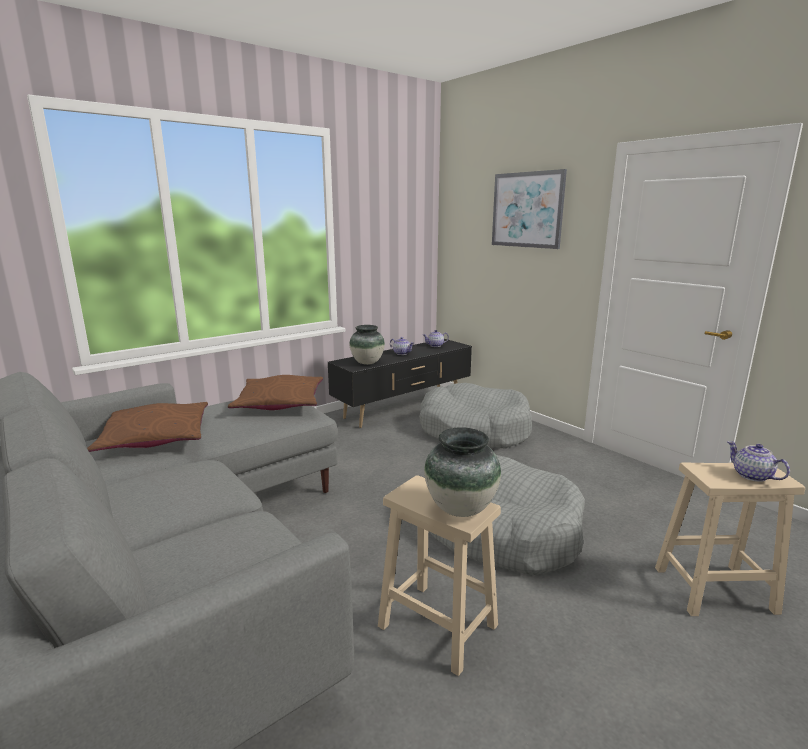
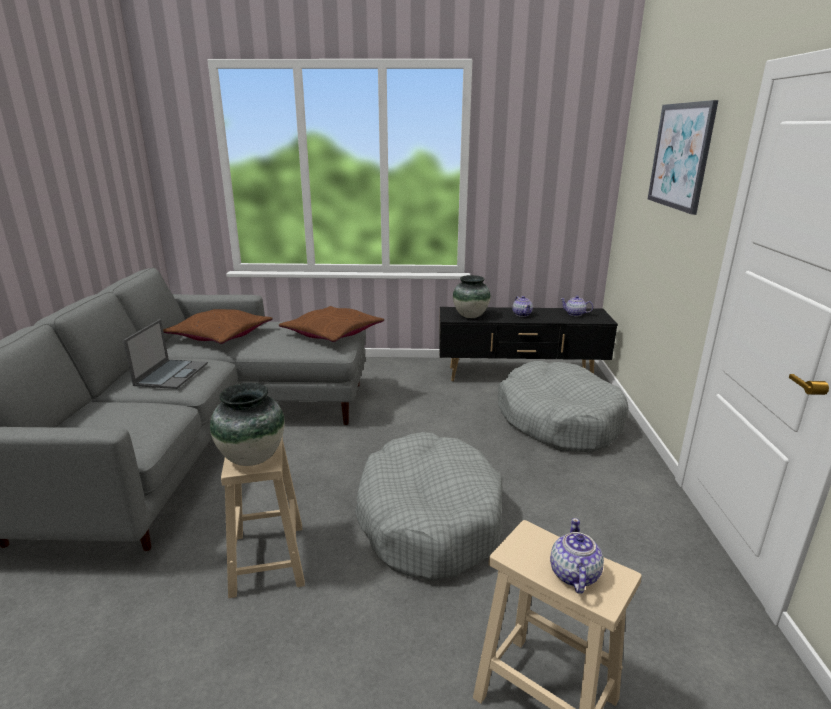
camera: 40 degrees right, 5 degrees up
(180, 488) = (172, 374): none -> laptop

